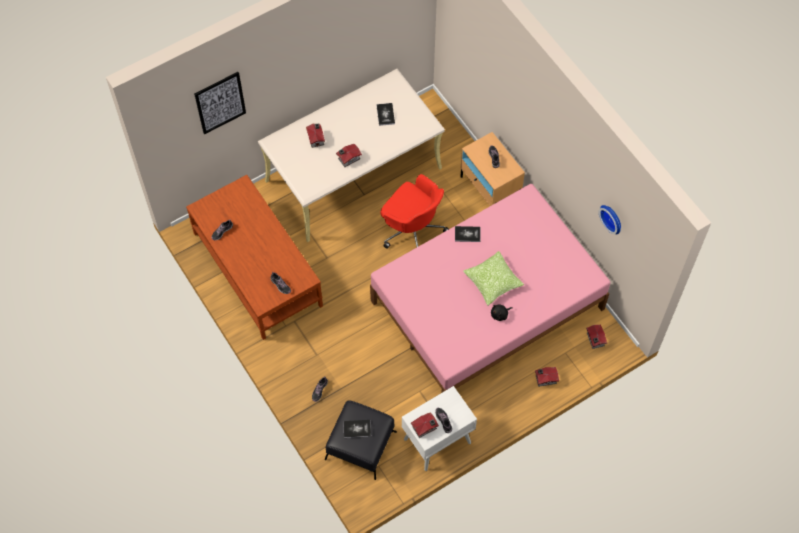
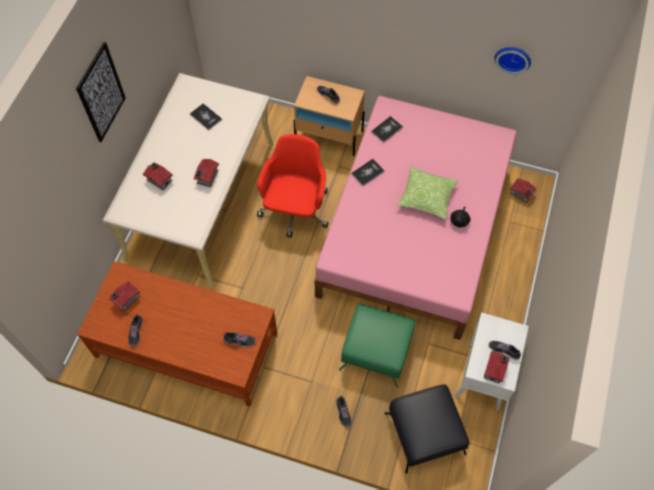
camera: 40 degrees left, 0 degrees up
(220, 102) = (51, 194): picture -> picture (101, 93)
(357, 429) = (427, 421): book -> book (386, 129)
(378, 369) = (377, 351): none -> green ottoman
(412, 230) = (295, 211): red office chair -> red office chair turned 75 degrees counterclockwise
(545, 379) = (515, 254): toy house -> toy house (125, 299)

